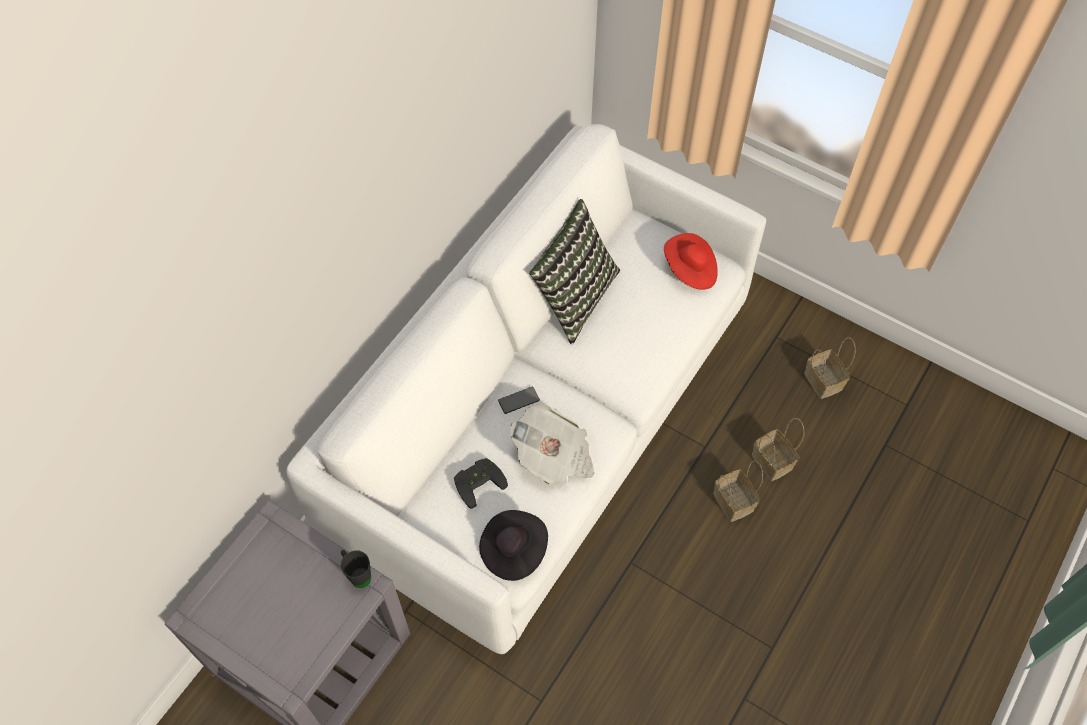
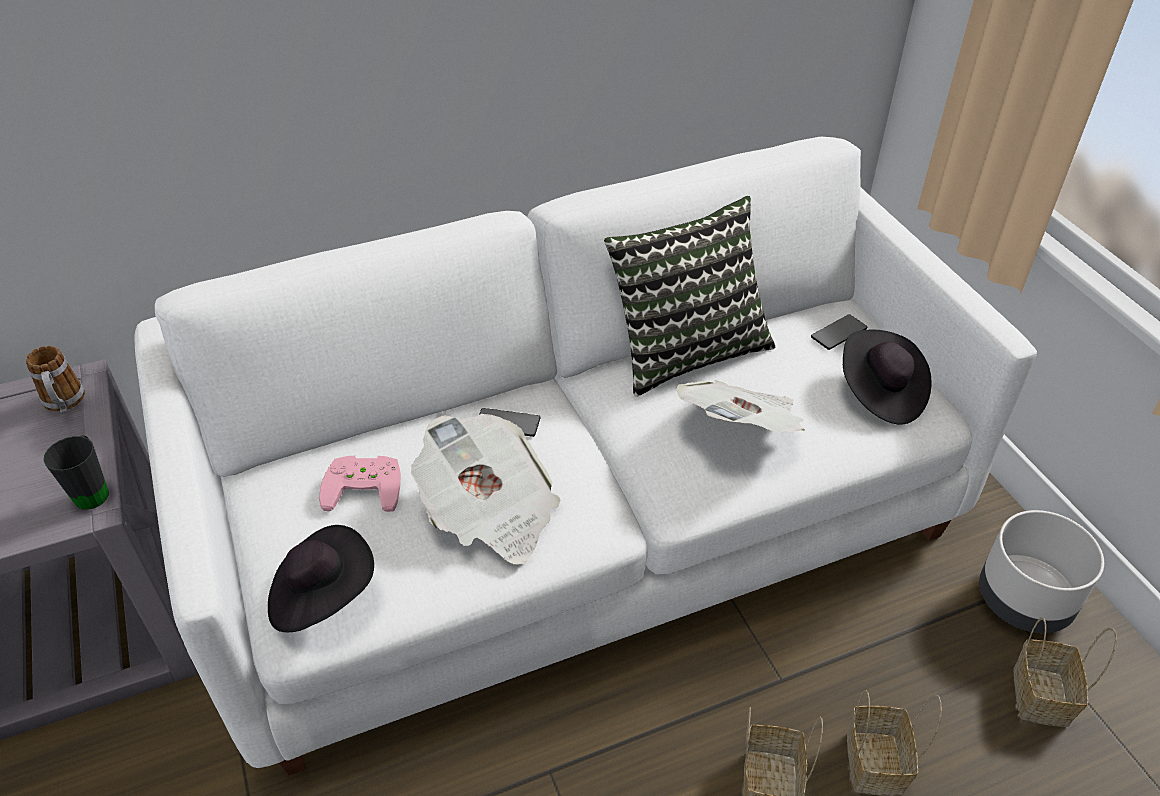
camera: 35 degrees right, 15 degrees down
(280, 540) = (65, 404): none -> mug
(478, 481) = (365, 484): black game controller -> pink game controller
(640, 334) = (742, 429): none -> newspaper
(645, 241) = (838, 333): none -> phone
(690, 271) = (880, 393): red hat -> black hat
(789, 333) = (1023, 601): none -> grey planter

